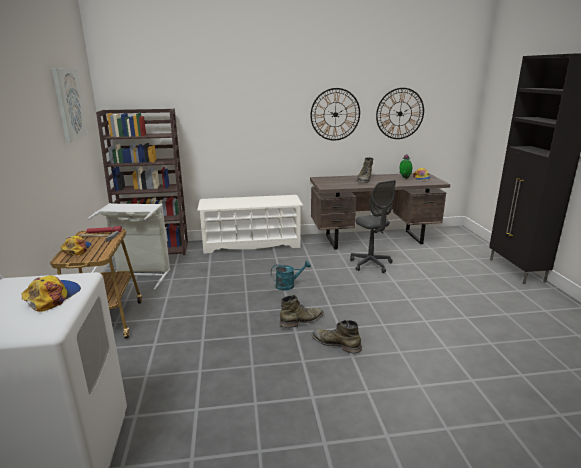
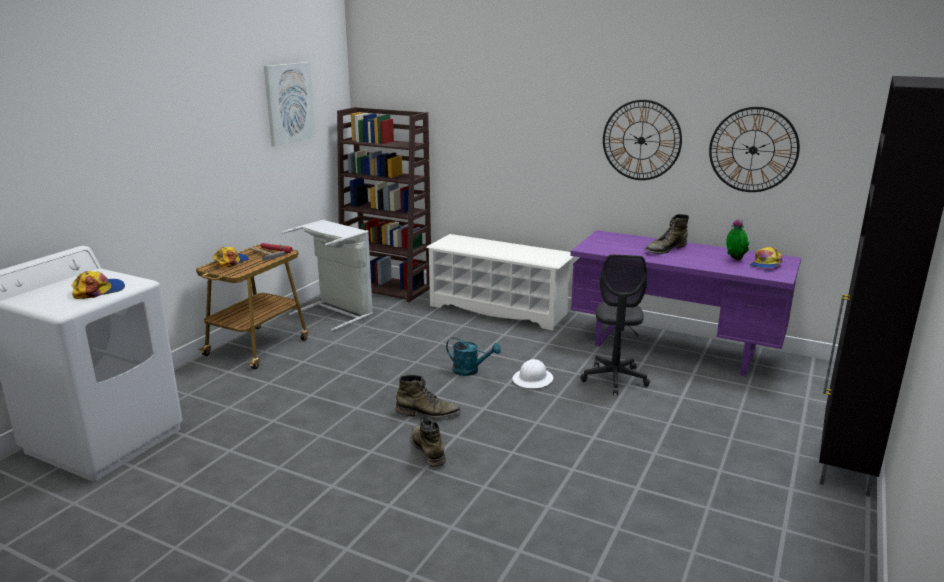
camera: 35 degrees right, 0 degrees up
(331, 278) = (533, 379): none -> white hard hat
(374, 239) = (675, 348): brown desk -> purple desk

